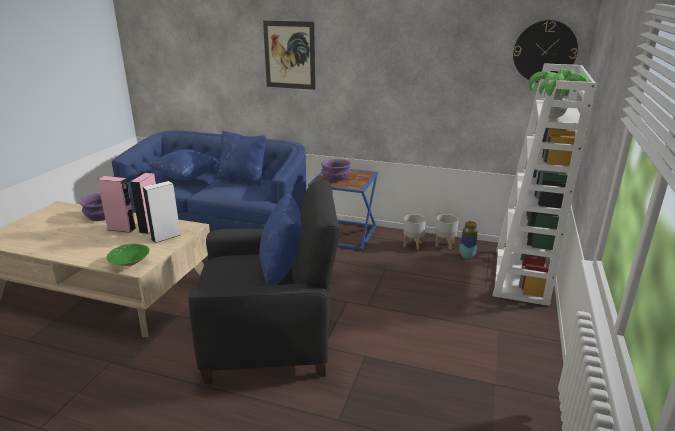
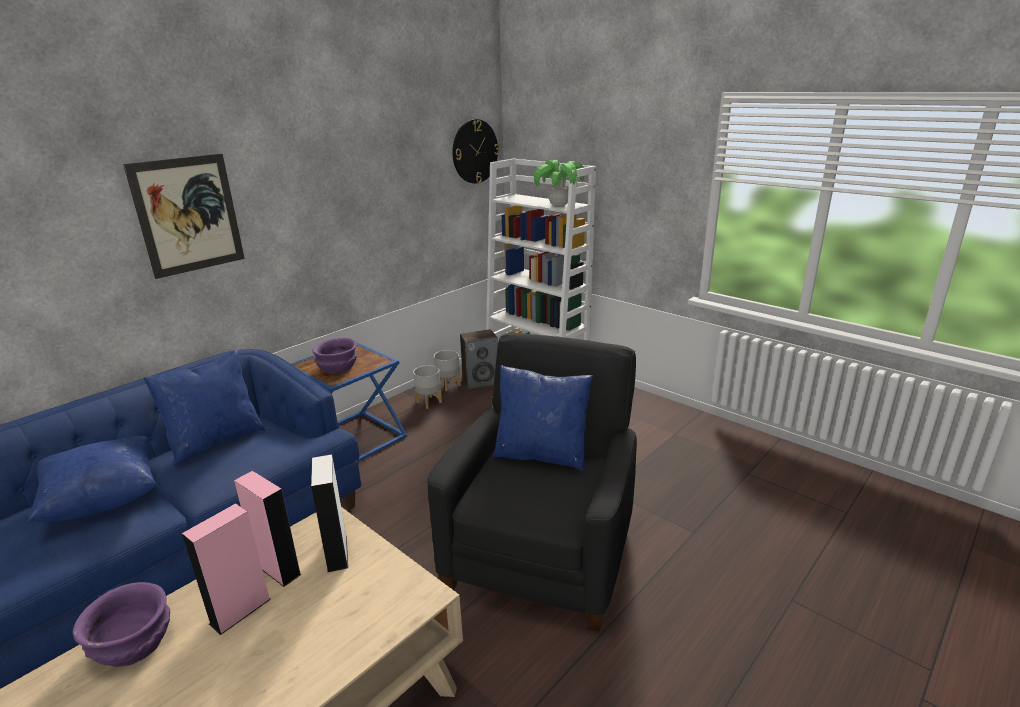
camera: 65 degrees left, 0 degrees up
(130, 263) = (401, 604): green bowl -> none
(467, 256) = (481, 381): vase -> speaker

